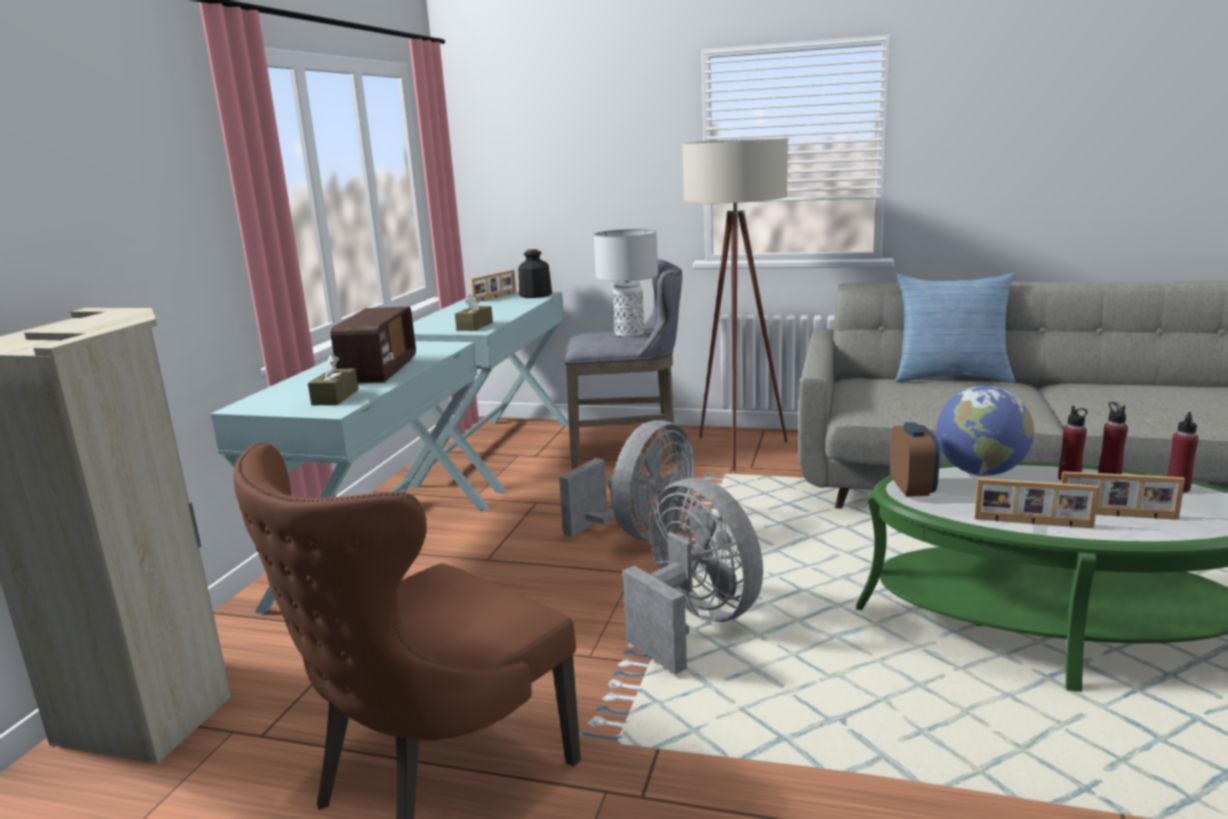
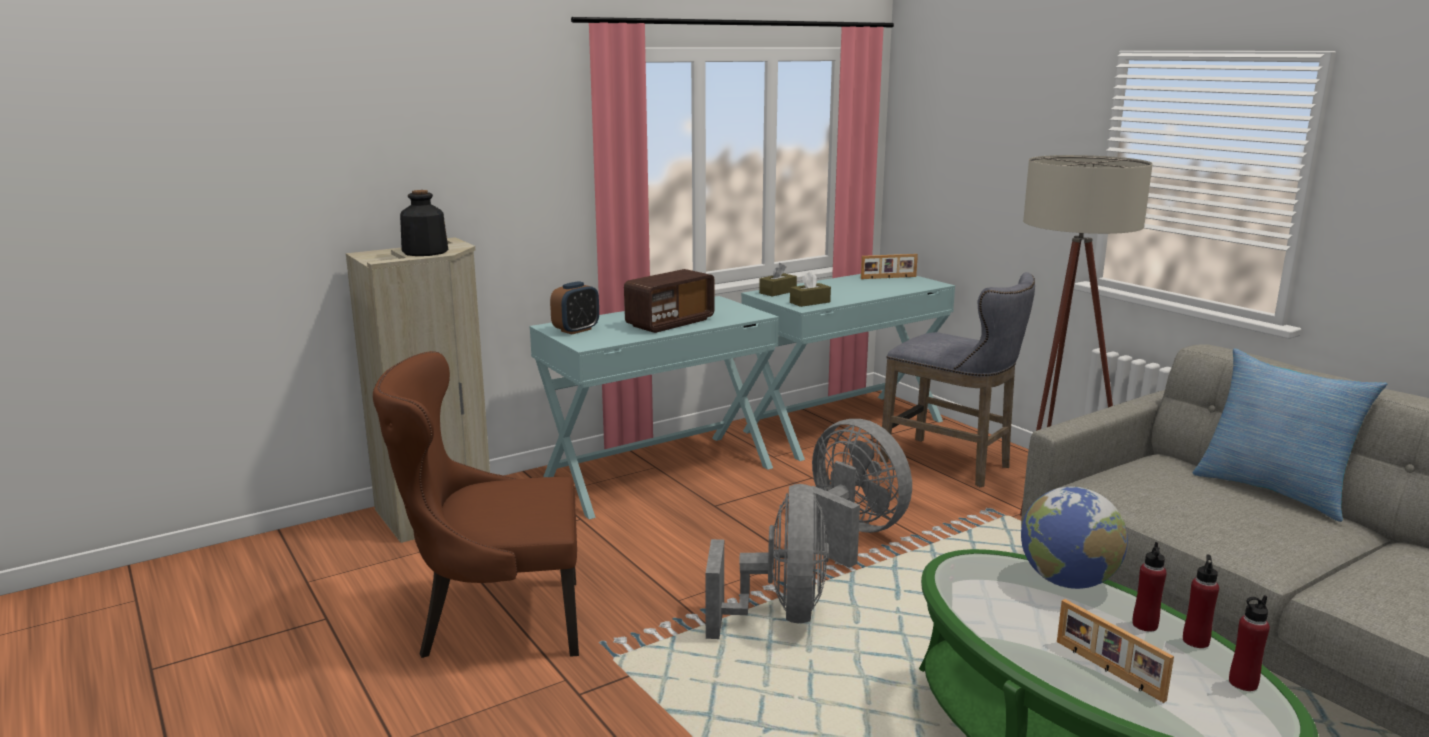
camera: 40 degrees right, 0 degrees up
(335, 397) = (606, 335): brown tissue box -> brown tissue box (778, 292)
(535, 295) = (924, 283): bottle -> bottle (424, 252)
(628, 333) = (966, 343): white table lamp -> none
(641, 533) = (851, 534): grey fan -> grey fan turned 120 degrees counterclockwise
(912, 489) = (970, 567): alarm clock -> alarm clock (576, 330)
(1033, 523) = (1007, 637): picture frame -> none

